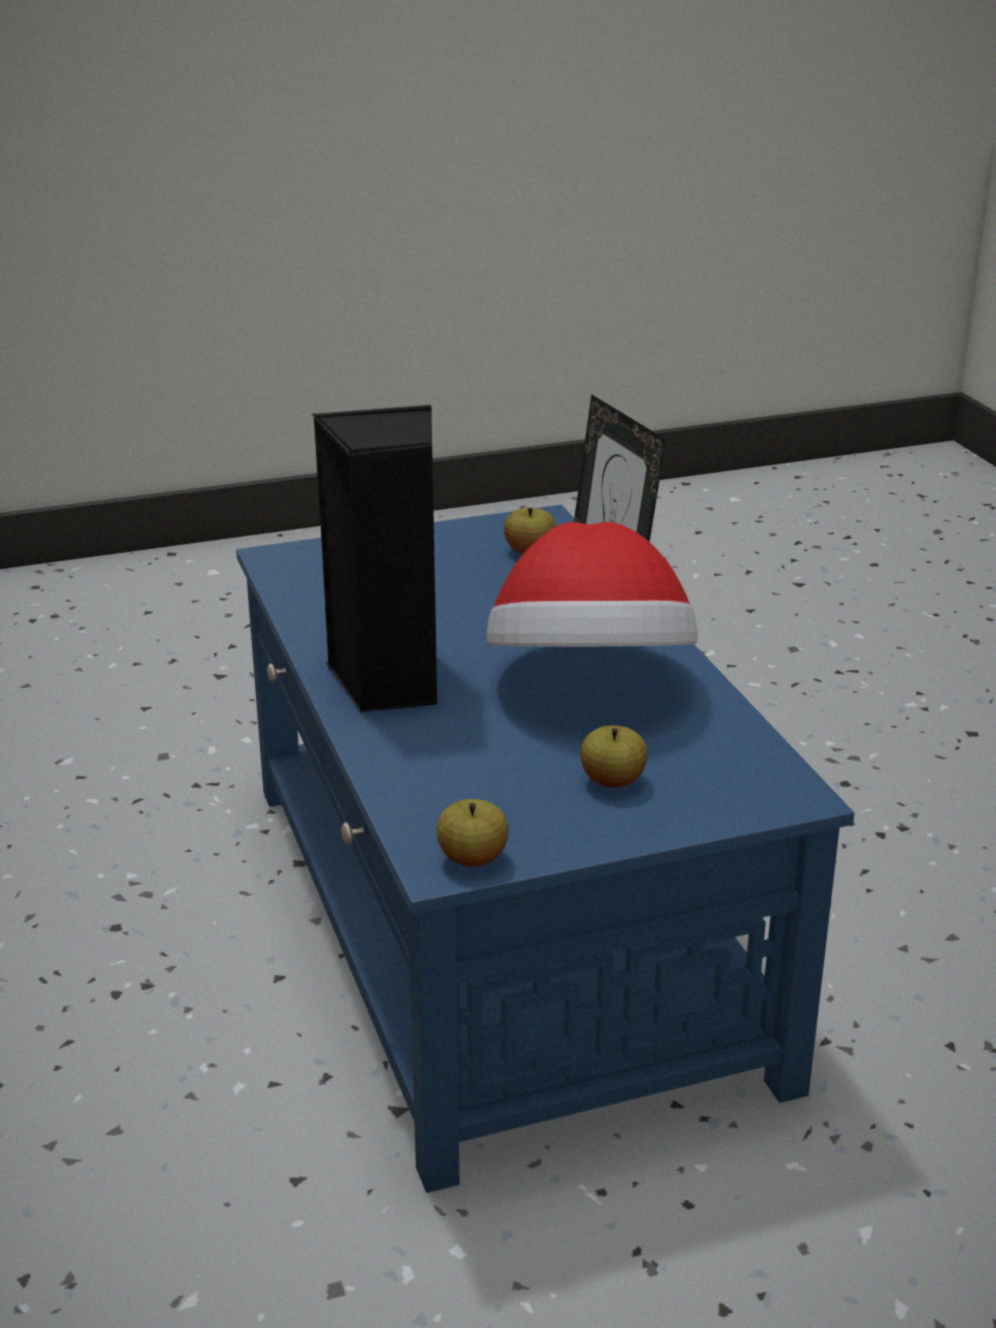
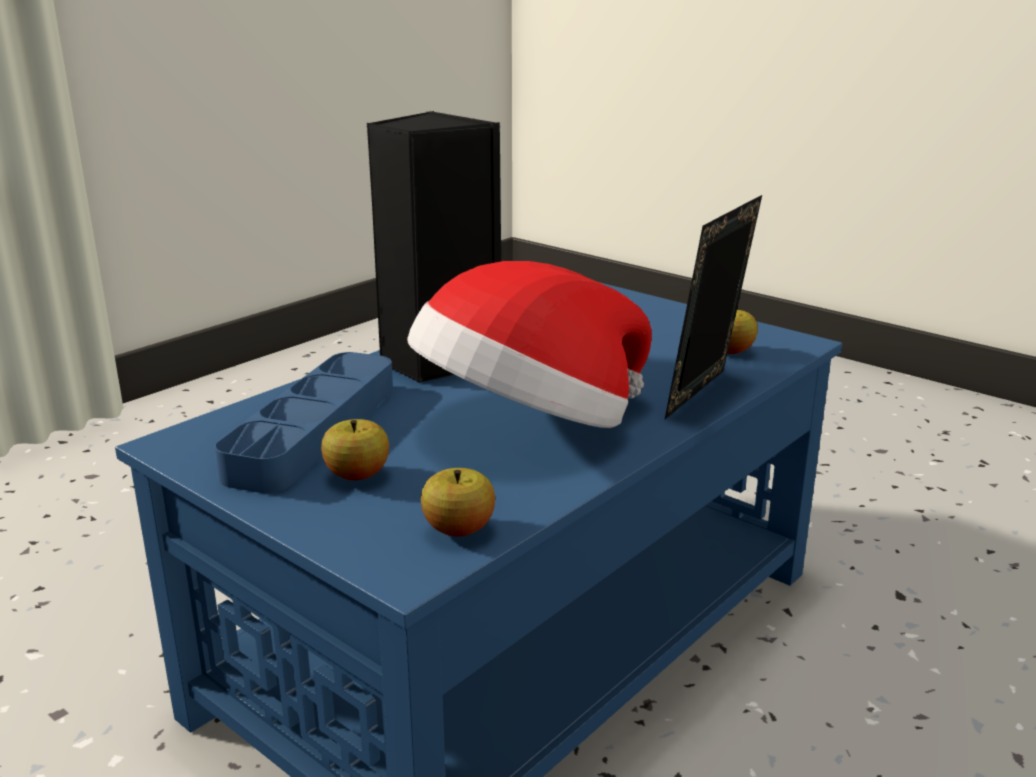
camera: 60 degrees right, 5 degrees down
(472, 859) = (188, 451): apple -> apple (458, 530)
(492, 783) = (314, 430): none -> blue tray

